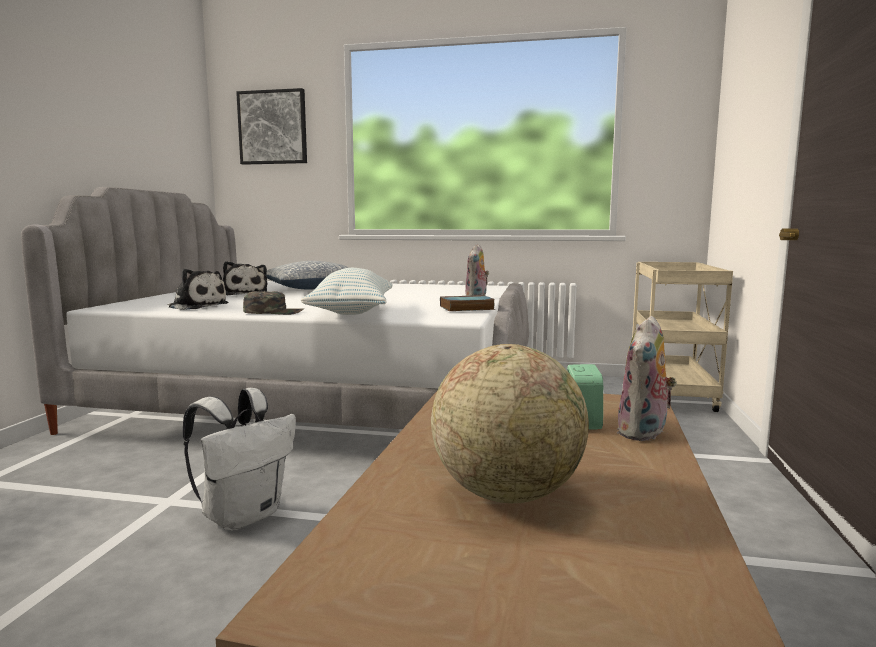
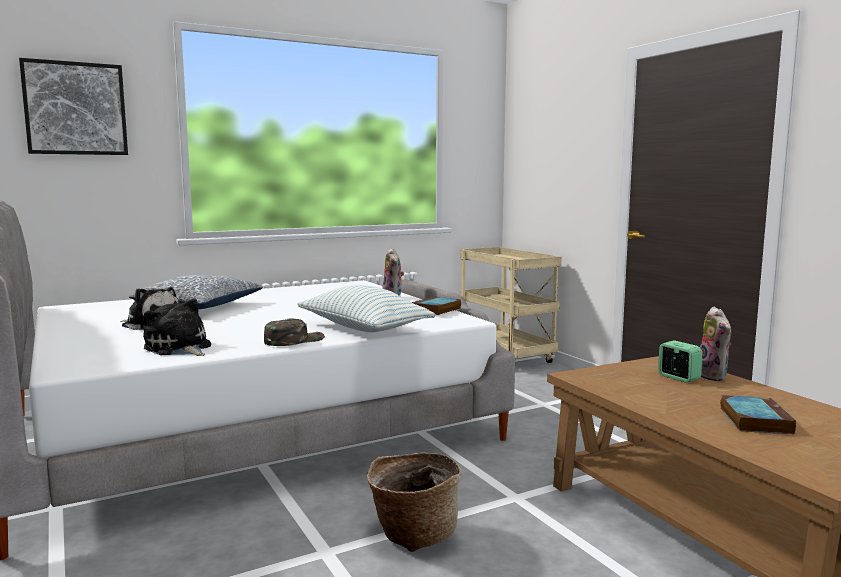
camera: 40 degrees left, 0 degrees up
(196, 306) = (179, 348): plush toy -> plush toy turned 120 degrees counterclockwise
(244, 515) = (413, 534): white backpack -> basket
(507, 493) = (754, 419): globe -> book

